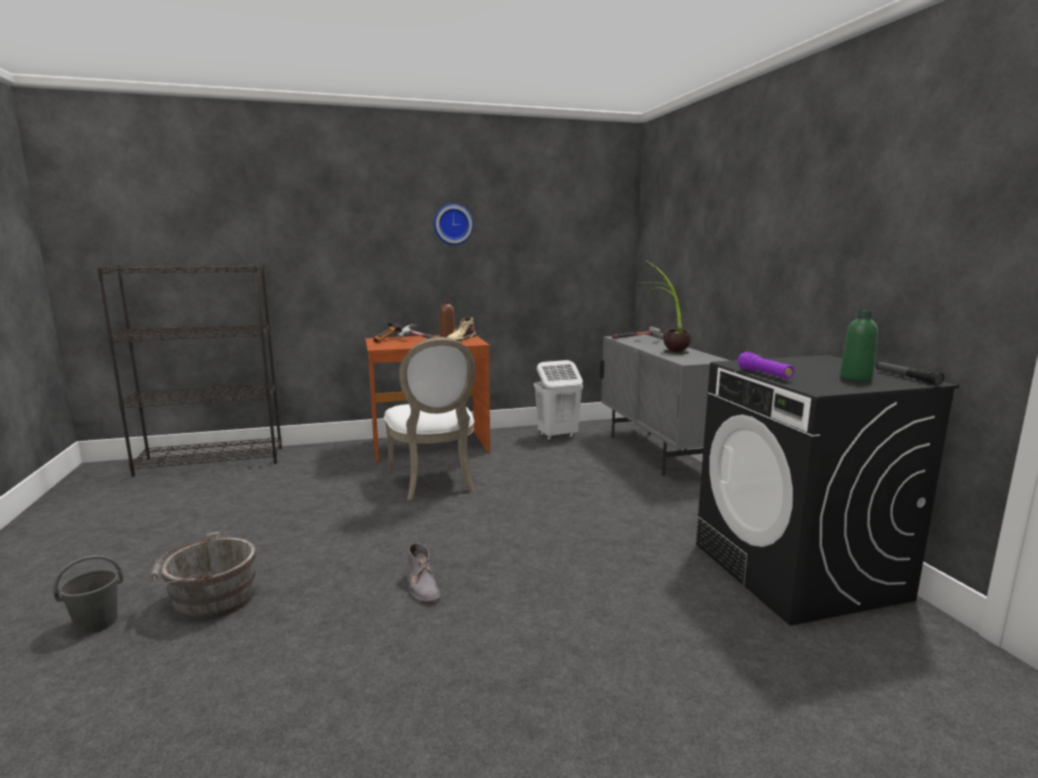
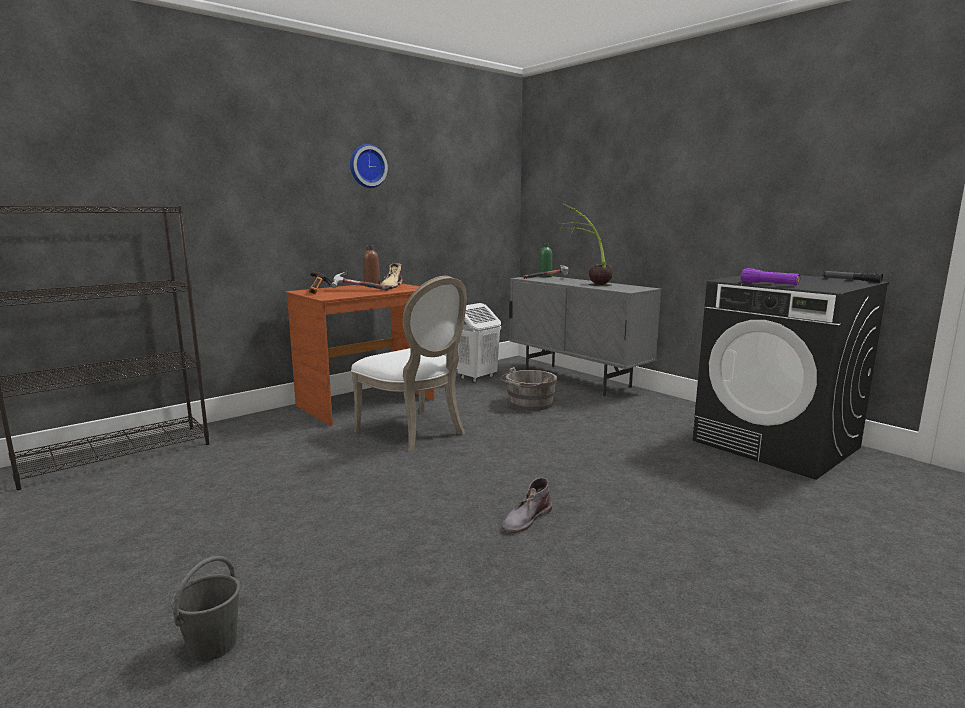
camera: 25 degrees left, 0 degrees up
(209, 600) = (324, 585): grey bucket -> grey bucket (528, 404)
(422, 586) = (526, 519): grey boot -> grey boot turned 90 degrees clockwise
(856, 378) = (826, 282): green bottle -> green bottle (545, 276)

